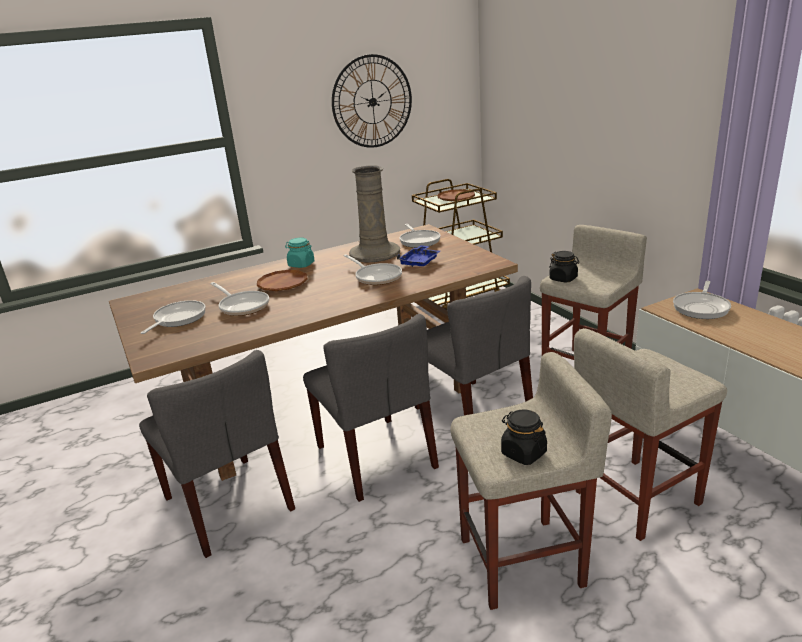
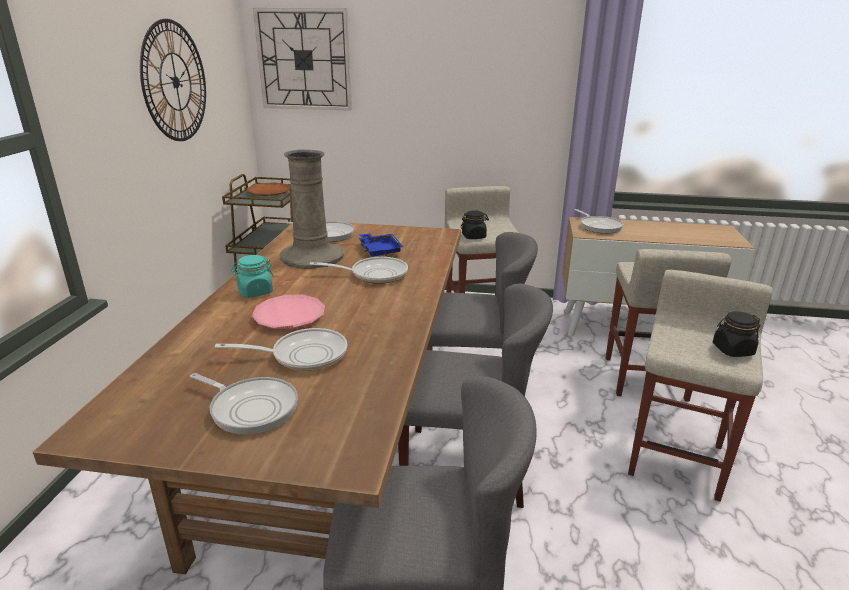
camera: 55 degrees left, 0 degrees up
(178, 319) = (251, 408): frying pan -> frying pan turned 150 degrees clockwise
(282, 284) = (289, 316): brown plate -> pink plate
(512, 80) = (304, 60): none -> wall clock

